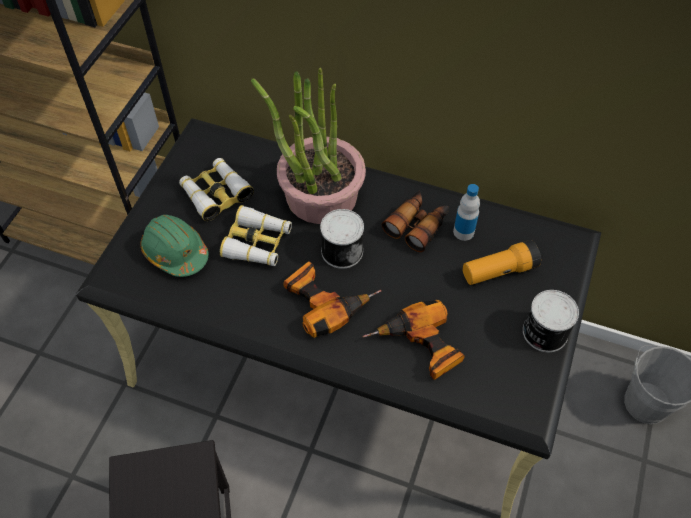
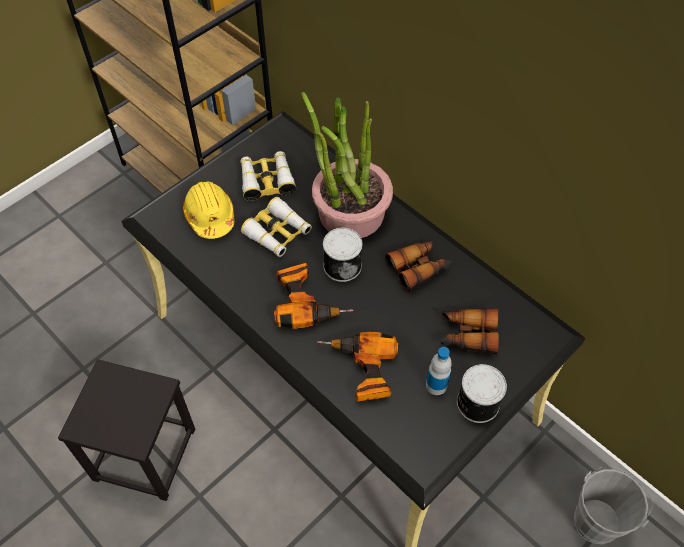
camera: 25 degrees right, 0 degrees up
(175, 252) = (210, 216): green hard hat -> yellow hard hat
(463, 232) = (456, 289): bottle -> bottle (436, 385)
(498, 271) = (467, 335): flashlight -> binoculars

